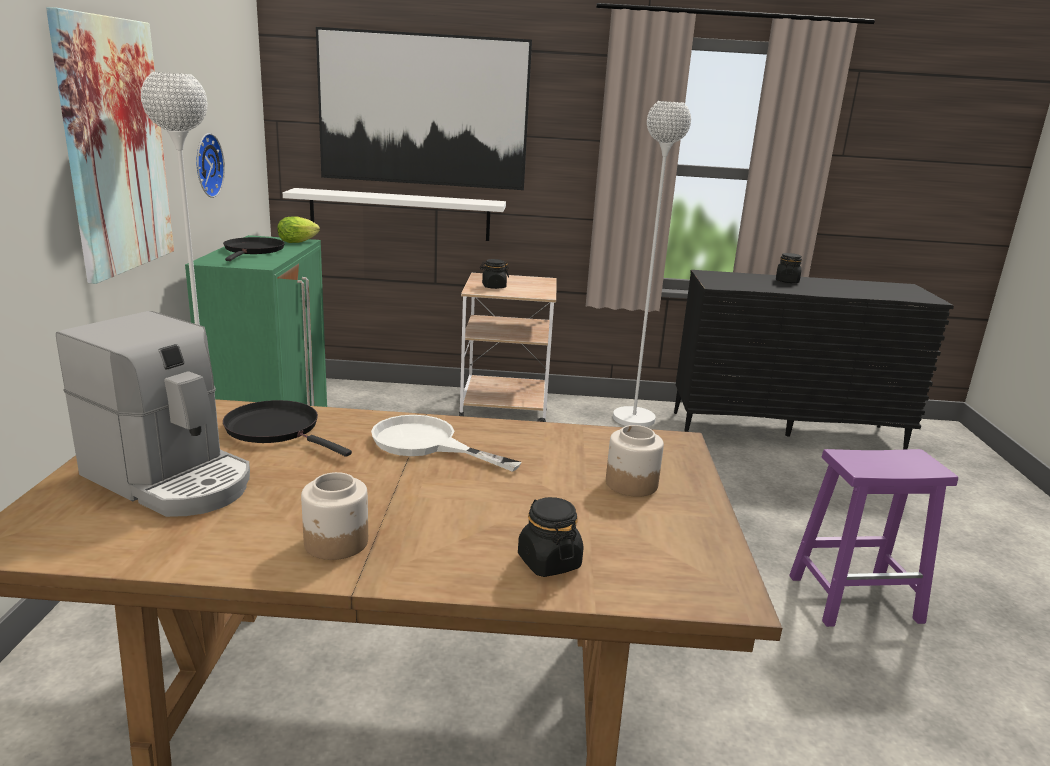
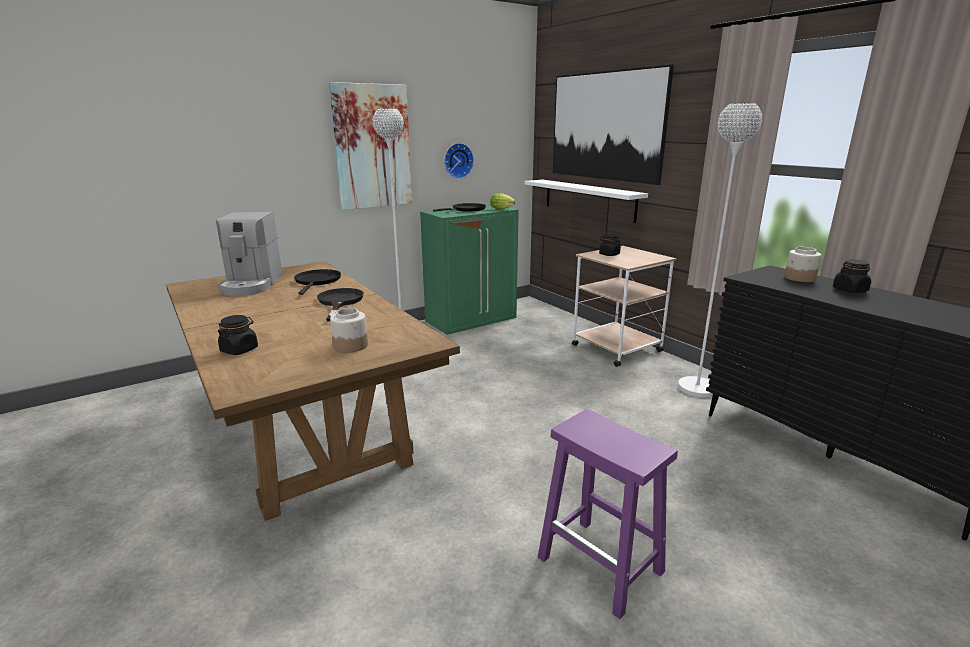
camera: 55 degrees right, 0 degrees up
(336, 543) = (223, 316): jar -> jar (799, 278)
(426, 444) = (339, 302): white frying pan -> black frying pan

